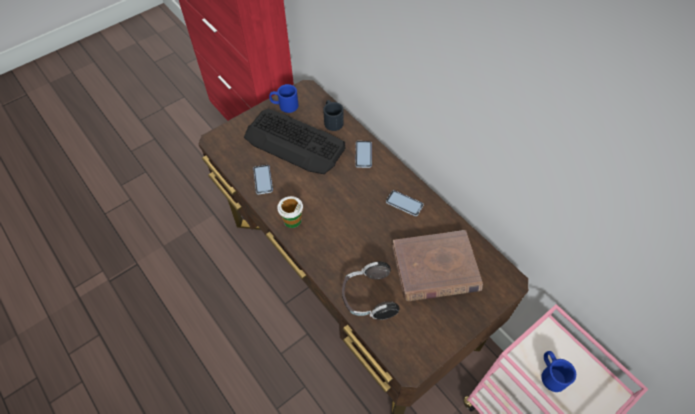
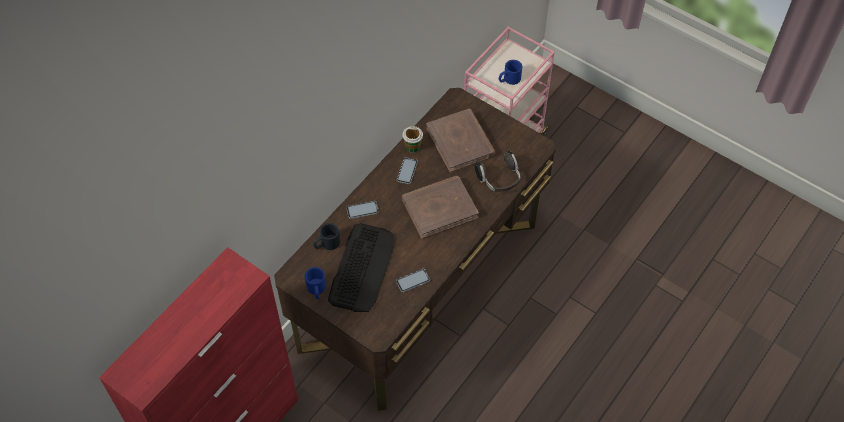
camera: 105 degrees left, 0 degrees up
(292, 220) = (448, 246): cup -> cup (412, 146)
(344, 223) = (439, 208): none -> brown book

